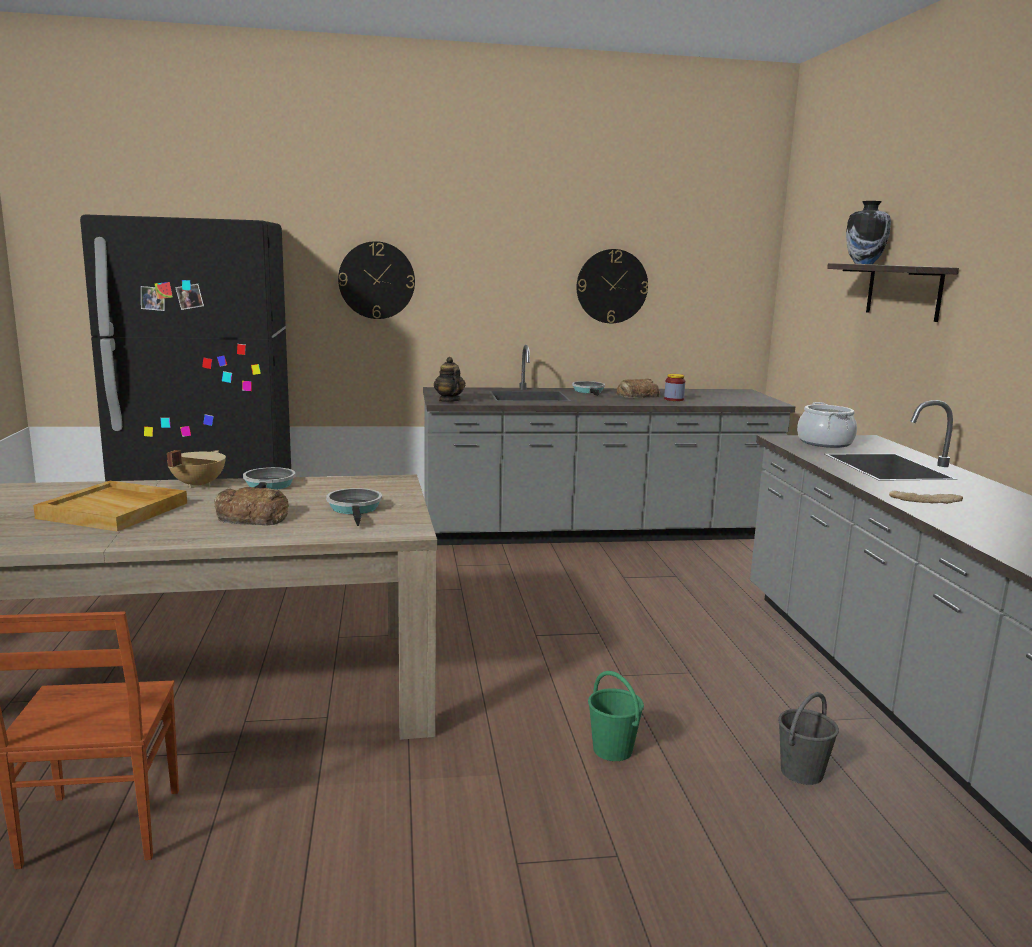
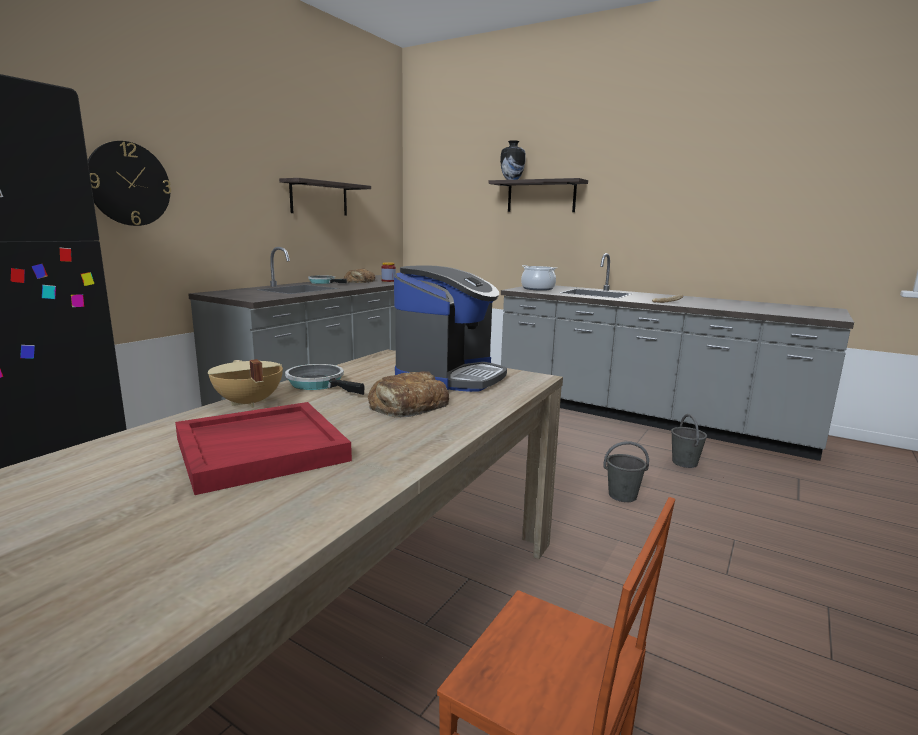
camera: 50 degrees left, 0 degrees up
(115, 510) = (262, 449): beige tray -> red tray
(355, 509) = (449, 377): frying pan -> coffee machine
(449, 400) = (257, 298): teapot -> none
(612, 286) = (319, 198): wall clock -> shelf
(613, 750) = (623, 495): green bucket -> grey bucket

